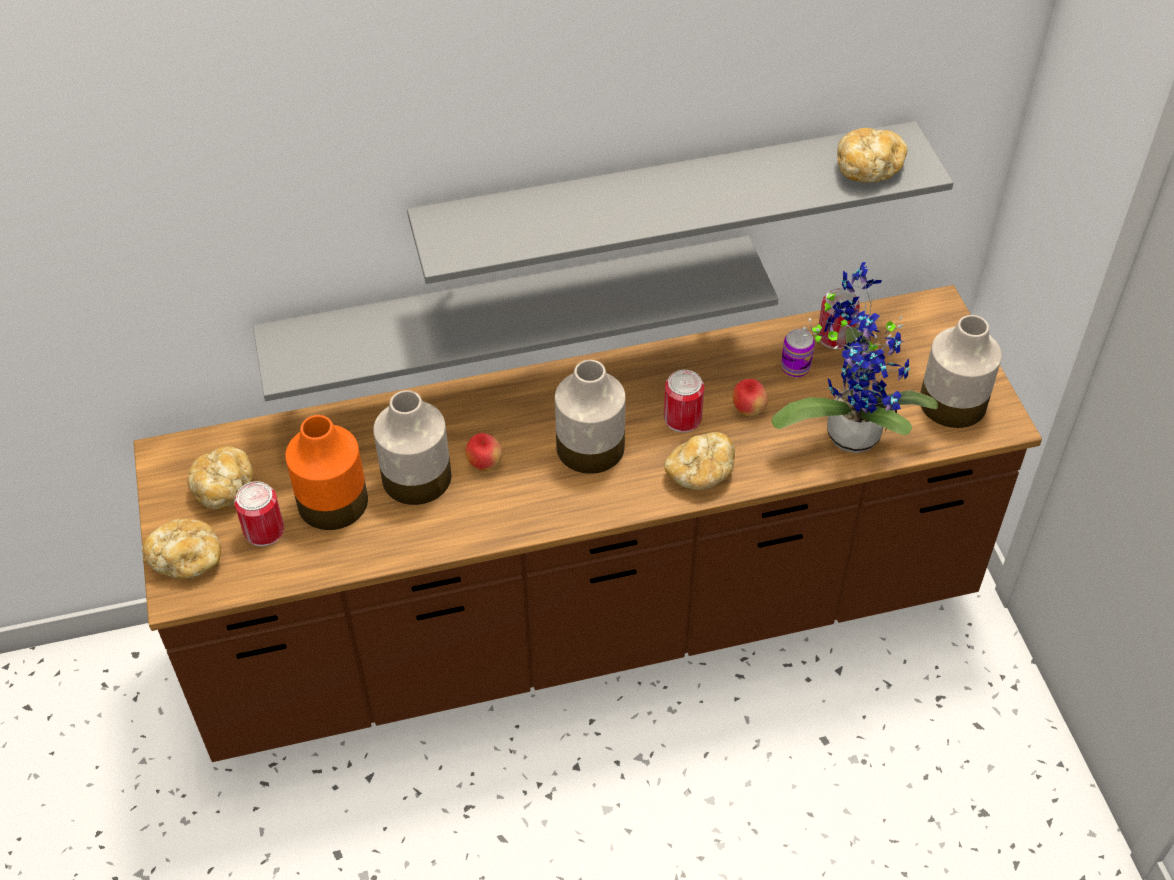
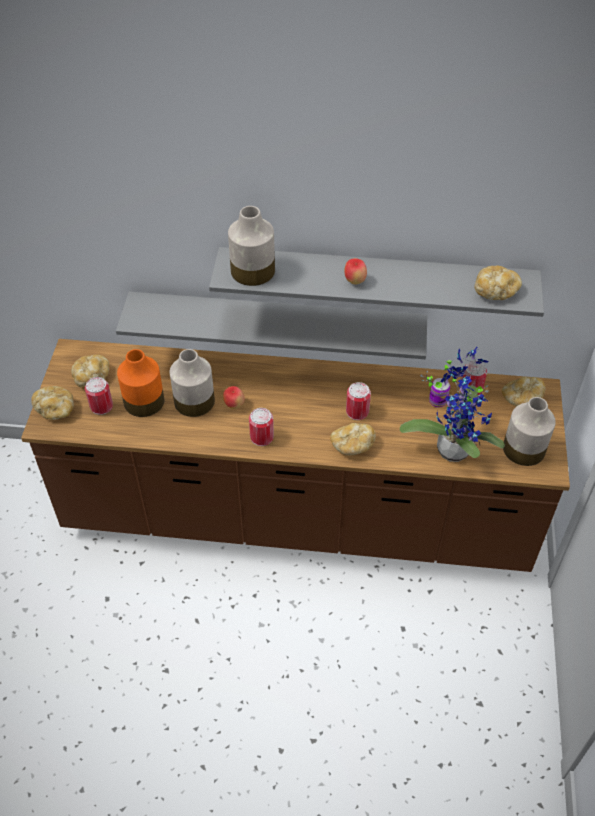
camera: 20 degrees right, 0 degrees up
(553, 502) = (261, 437): none -> can
(589, 446) = (297, 412): beige vase -> beige vase (252, 270)
(748, 410) = (398, 418): apple -> apple (355, 281)
(914, 329) = (521, 398): none -> bread

